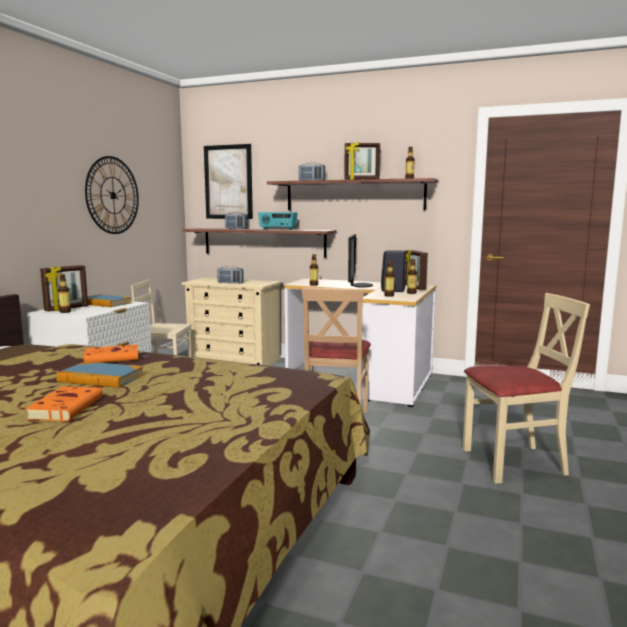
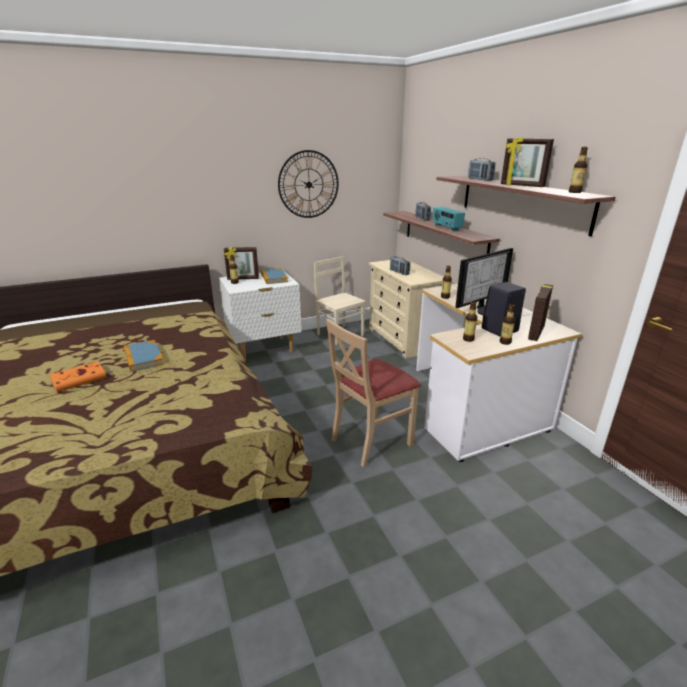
camera: 45 degrees right, 15 degrees up
(114, 358) = (190, 338): orange book -> none
(228, 182) = (427, 169): picture -> none
(514, 462) = (435, 592): beige chair -> none

